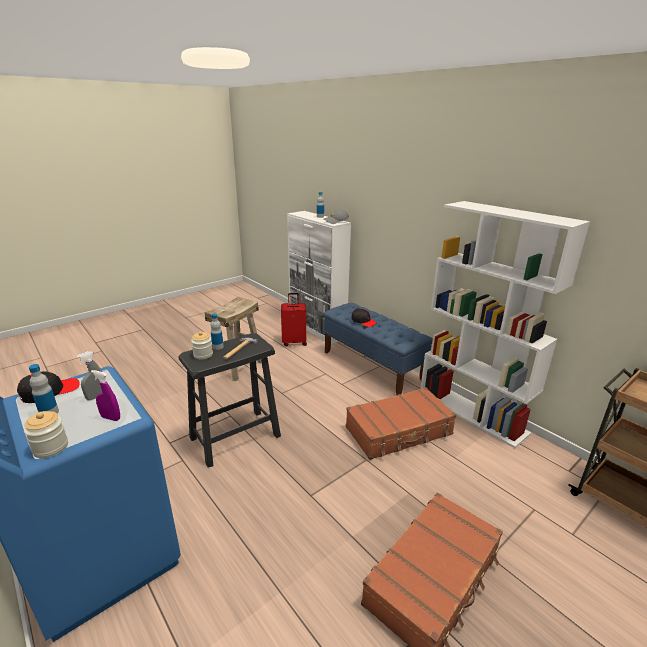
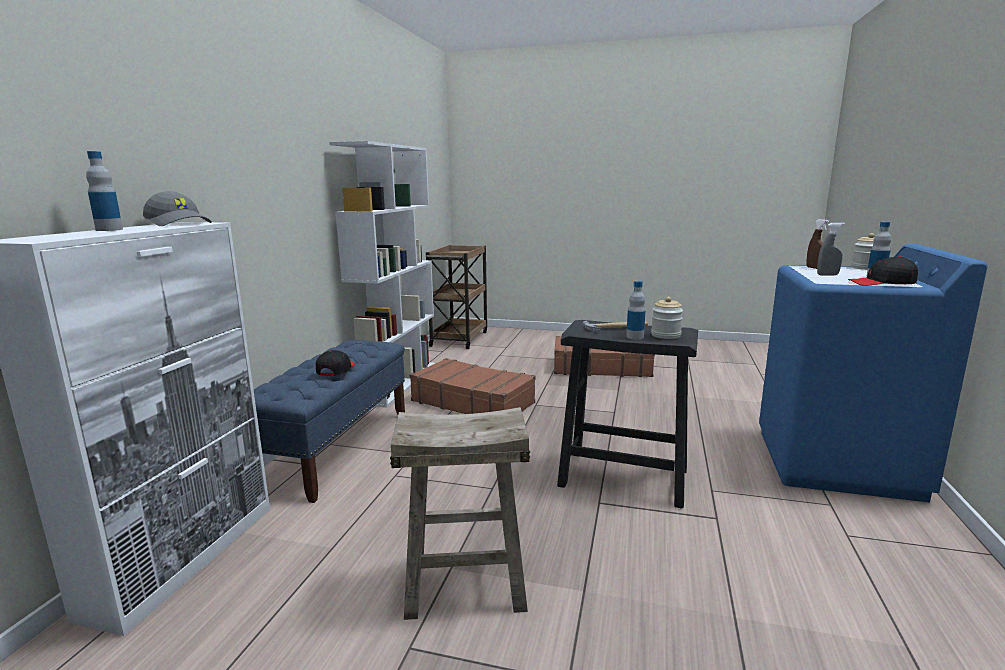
camera: 125 degrees left, 10 degrees down
(111, 418) = (814, 268): purple spray bottle -> brown spray bottle
(294, 342) = (284, 559): red suitcase -> none

